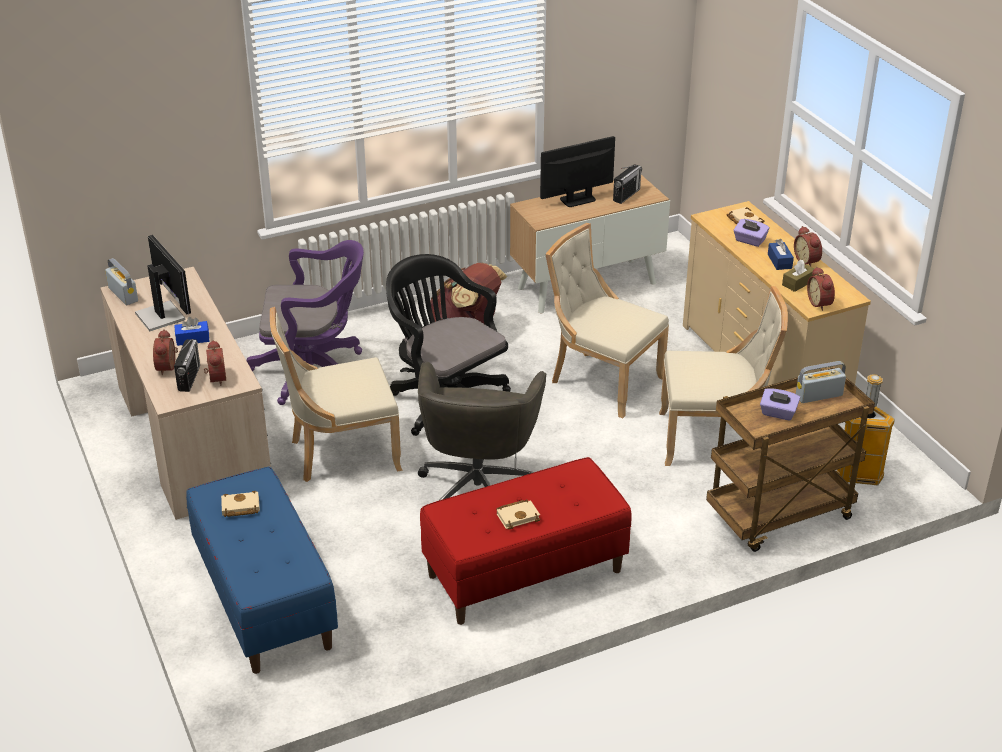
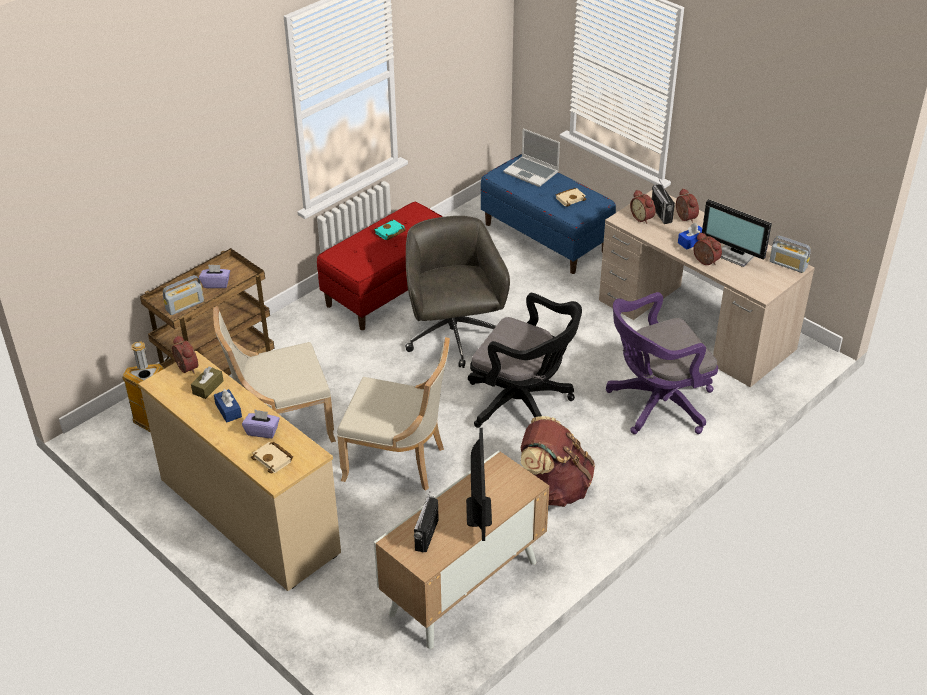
camera: 160 degrees right, 5 degrees up
(255, 566) = (532, 172): none -> laptop
(340, 453) = (574, 339): beige chair -> none
(518, 516) = (389, 232): beige book -> turquoise book
(577, 199) = (478, 511): monitor -> monitor turned 45 degrees counterclockwise
(807, 261) = (200, 418): alarm clock -> alarm clock (704, 262)

